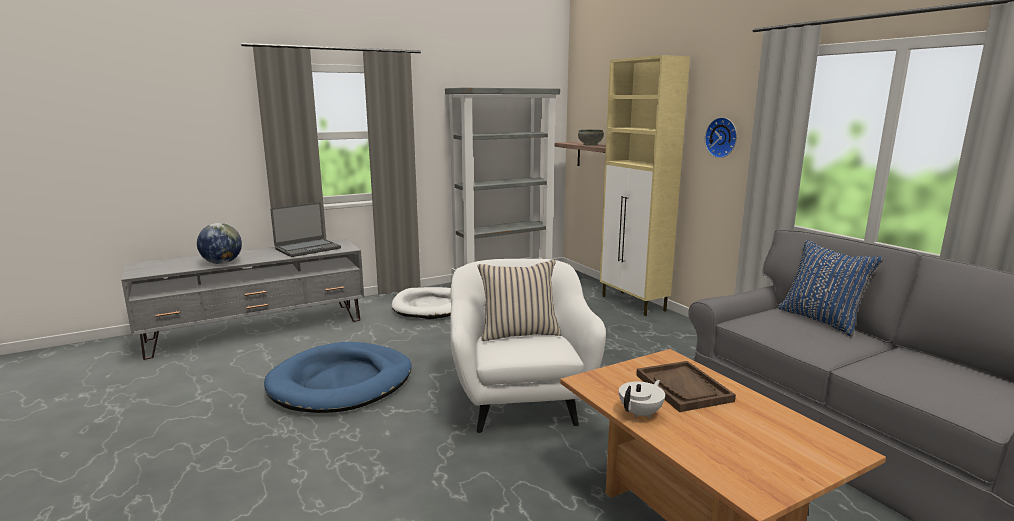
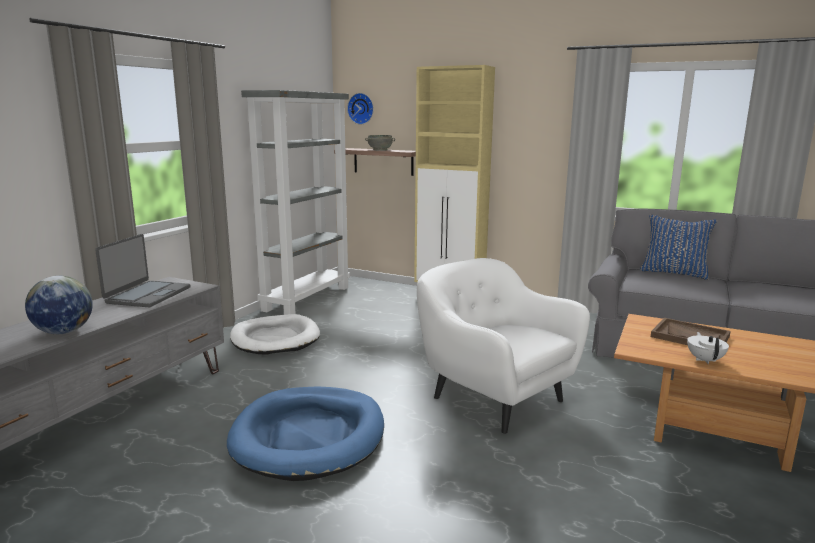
camera: 35 degrees left, 0 degrees up
(519, 333) = (500, 331): beige pillow -> none
(722, 137) = (533, 138): wall clock -> wall clock (361, 108)

